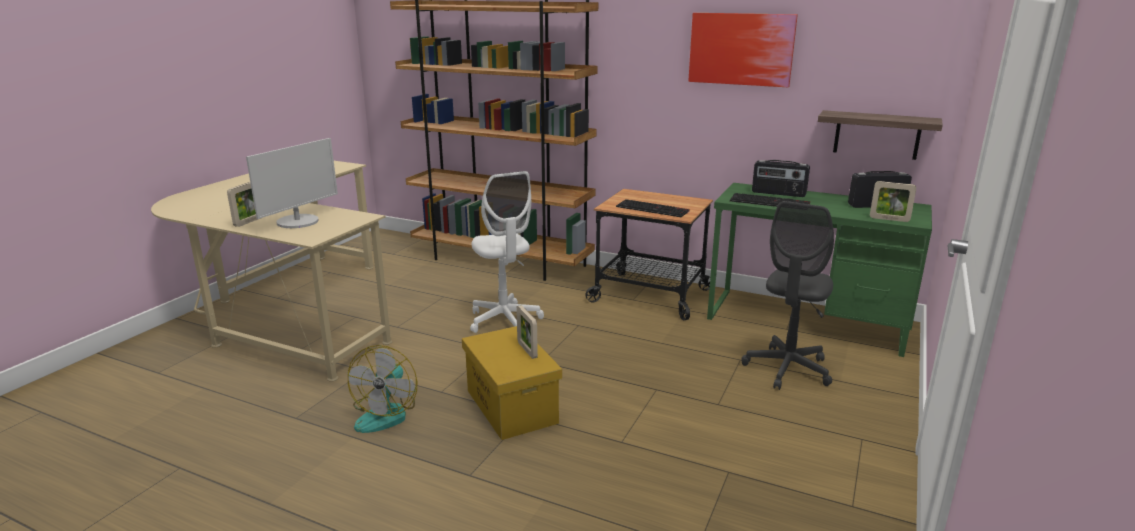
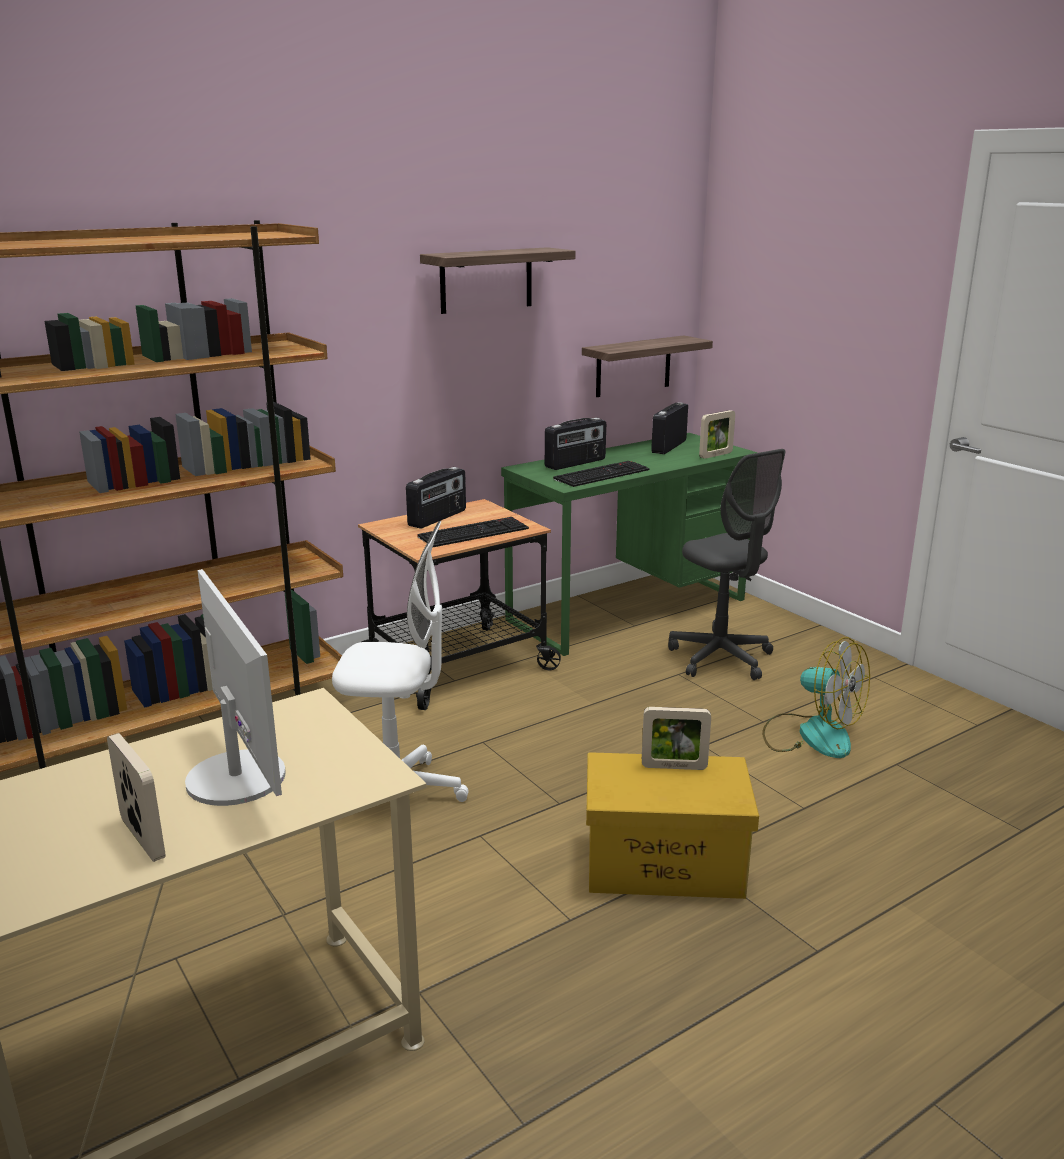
camera: 60 degrees left, 0 degrees up
(386, 413) = (594, 996): fan -> fan (811, 734)
(660, 198) = (438, 518): none -> radio
(741, 49) = (486, 280): picture -> shelf

